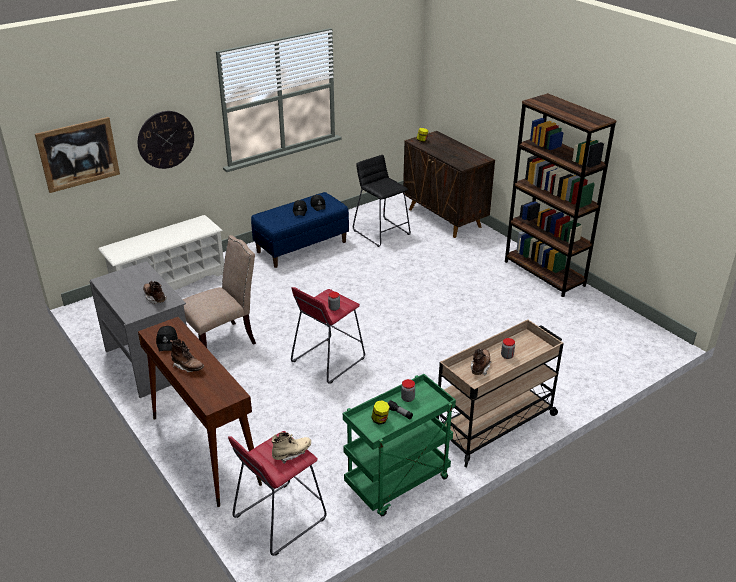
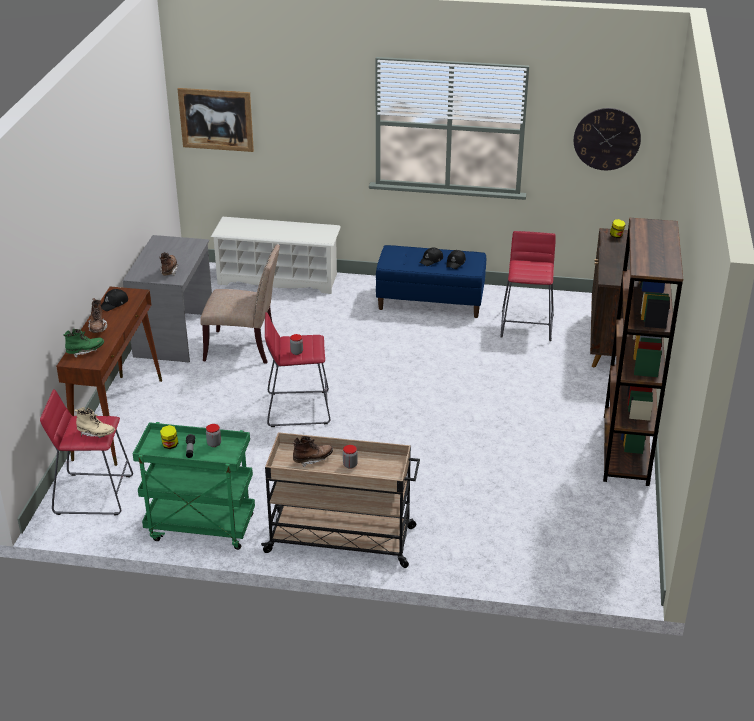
camera: 45 degrees right, 0 degrees up
(166, 139) = (307, 132): wall clock -> wall clock (607, 139)
(211, 390) = (85, 351): none -> green boot
(381, 232) = (526, 325): black stool -> red stool

